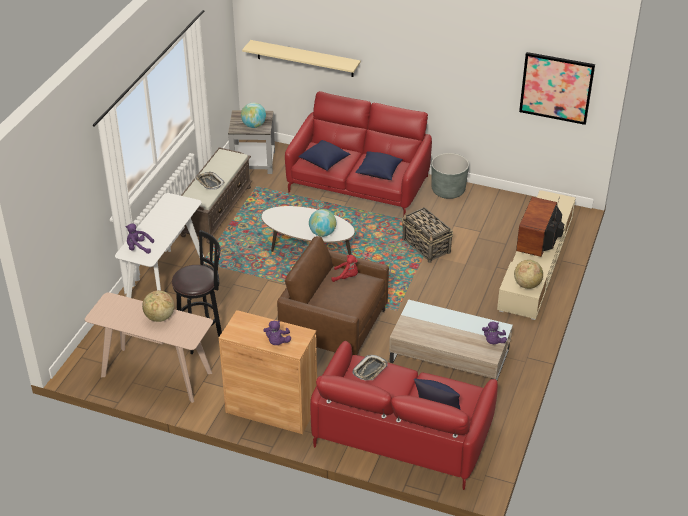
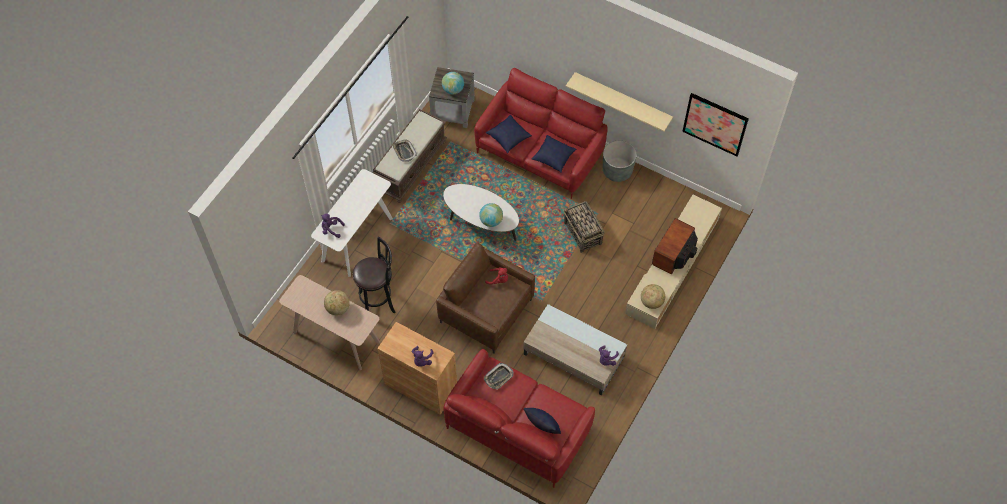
camera: 10 degrees right, 20 degrees up
(305, 58) = (503, 40): beige shelf -> beige shelf (622, 99)

